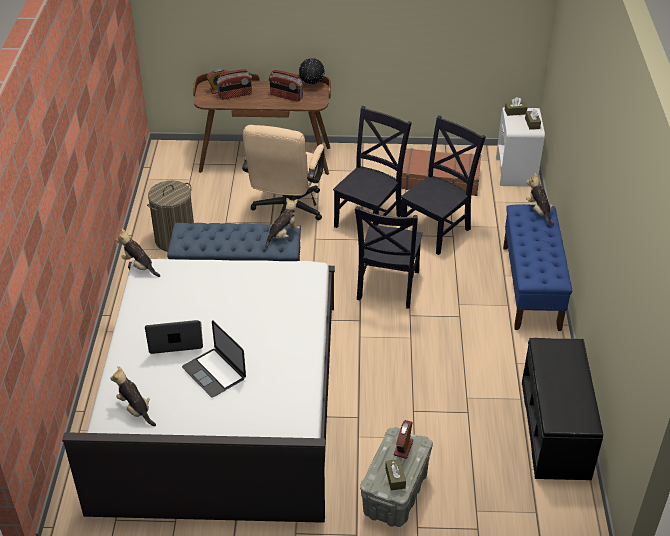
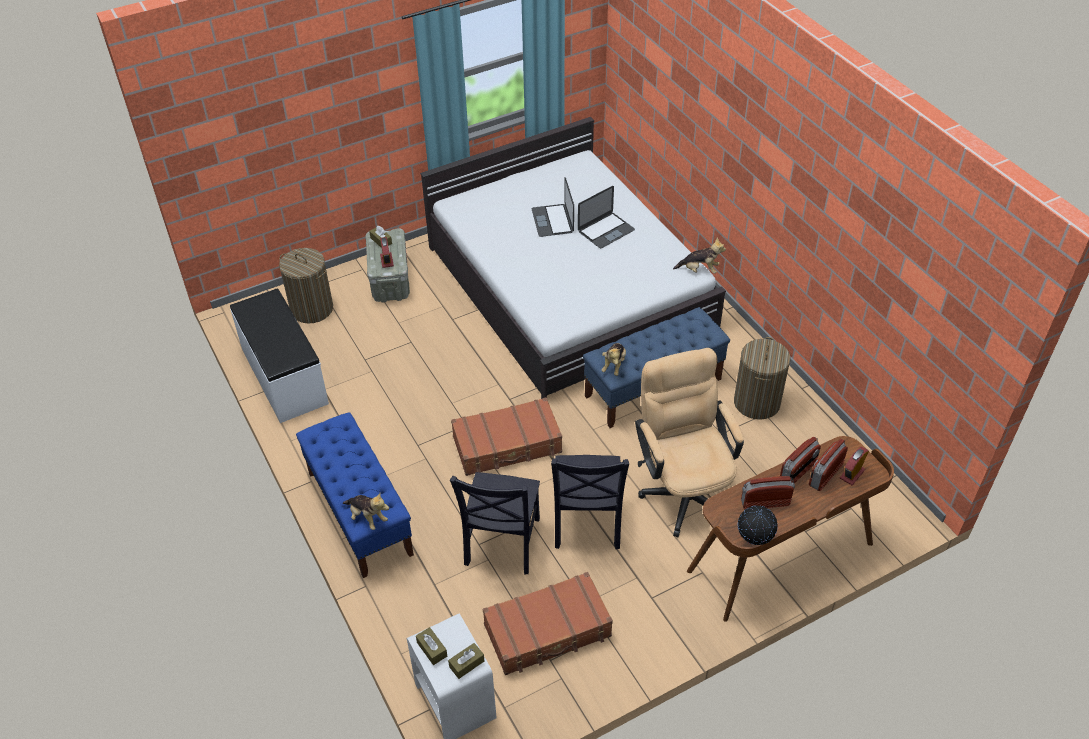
camera: 150 degrees right, 5 degrees up
(135, 409) = (583, 180): plush toy -> none
(214, 372) = (552, 220): laptop -> laptop turned 120 degrees counterclockwise
(249, 101) = (798, 472): none -> radio
(387, 287) = (507, 445): black chair -> brown suitcase
(498, 497) = (312, 309): none -> laundry basket
(556, 429) = (283, 376): black bench -> white bench

